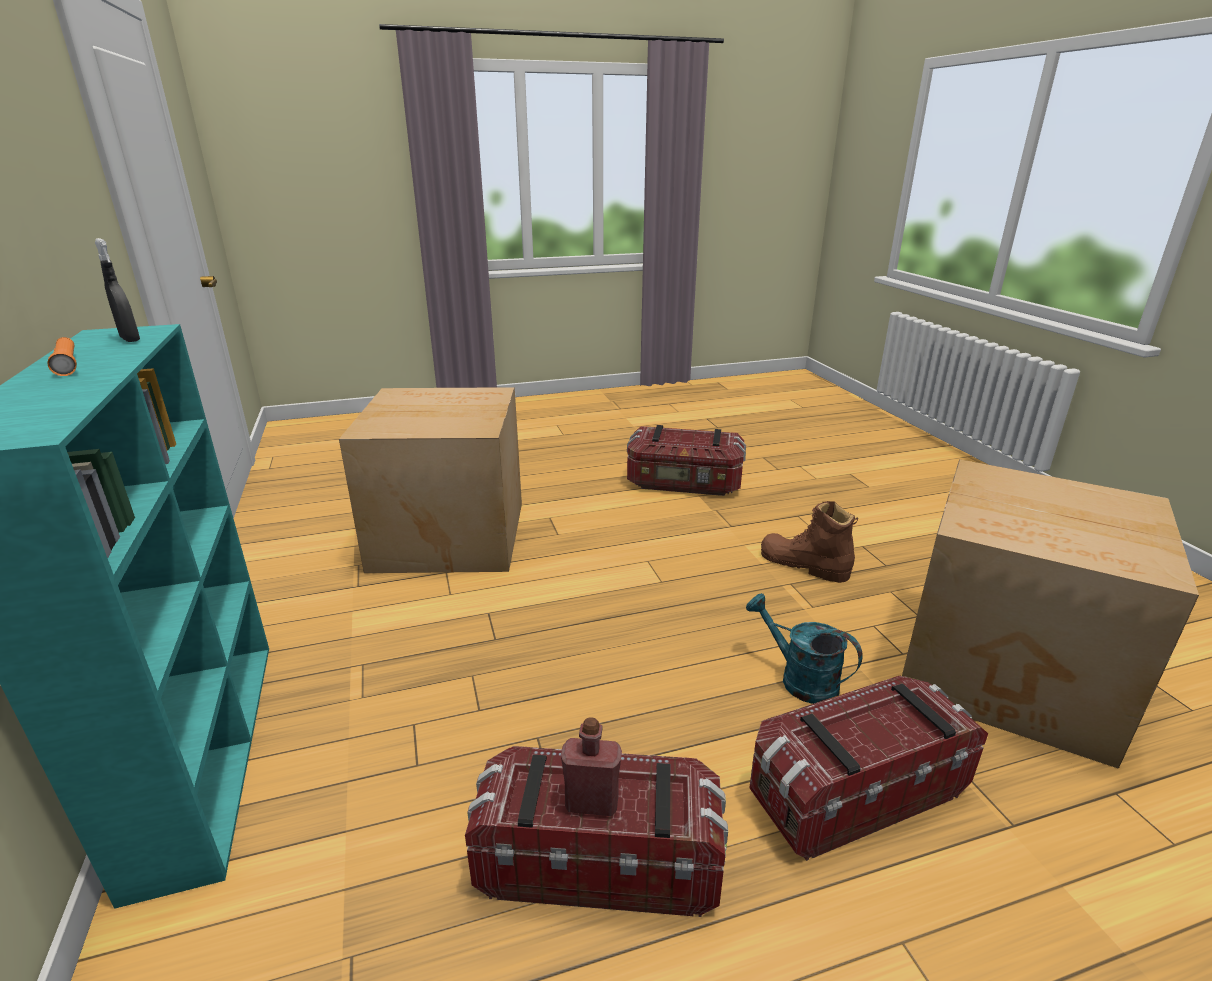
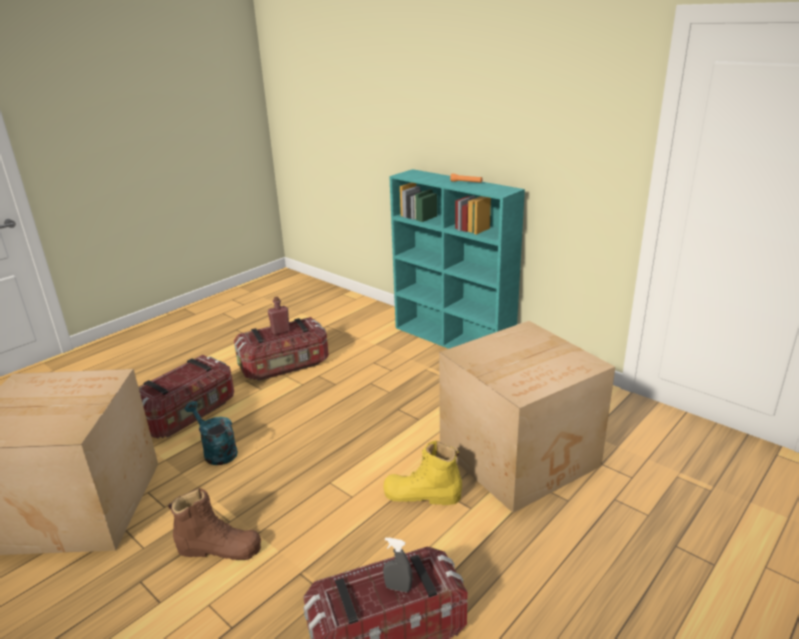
camera: 150 degrees right, 0 degrees up
(130, 339) = (488, 190): grey spray bottle -> grey spray bottle (398, 588)
(579, 539) = (422, 495): none -> yellow boot
(799, 679) = (216, 451): turquoise watering can -> turquoise watering can turned 150 degrees counterclockwise

